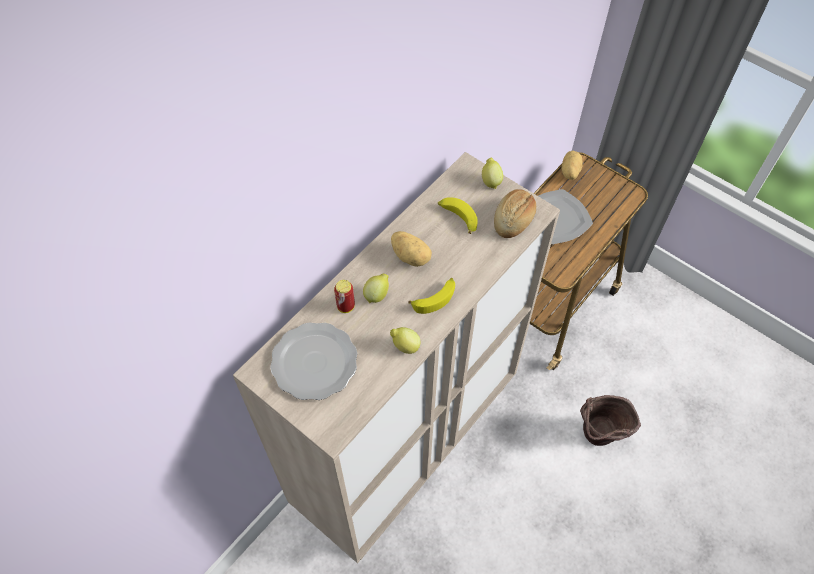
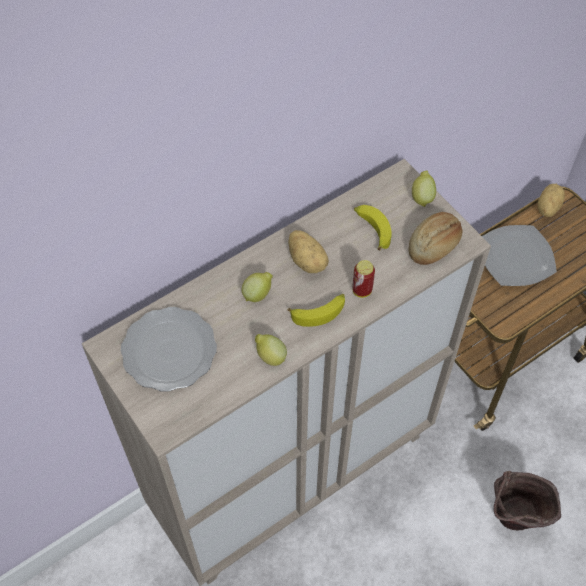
camera: 15 degrees right, 0 degrees up
(346, 306) = (220, 299): can -> can (362, 290)

